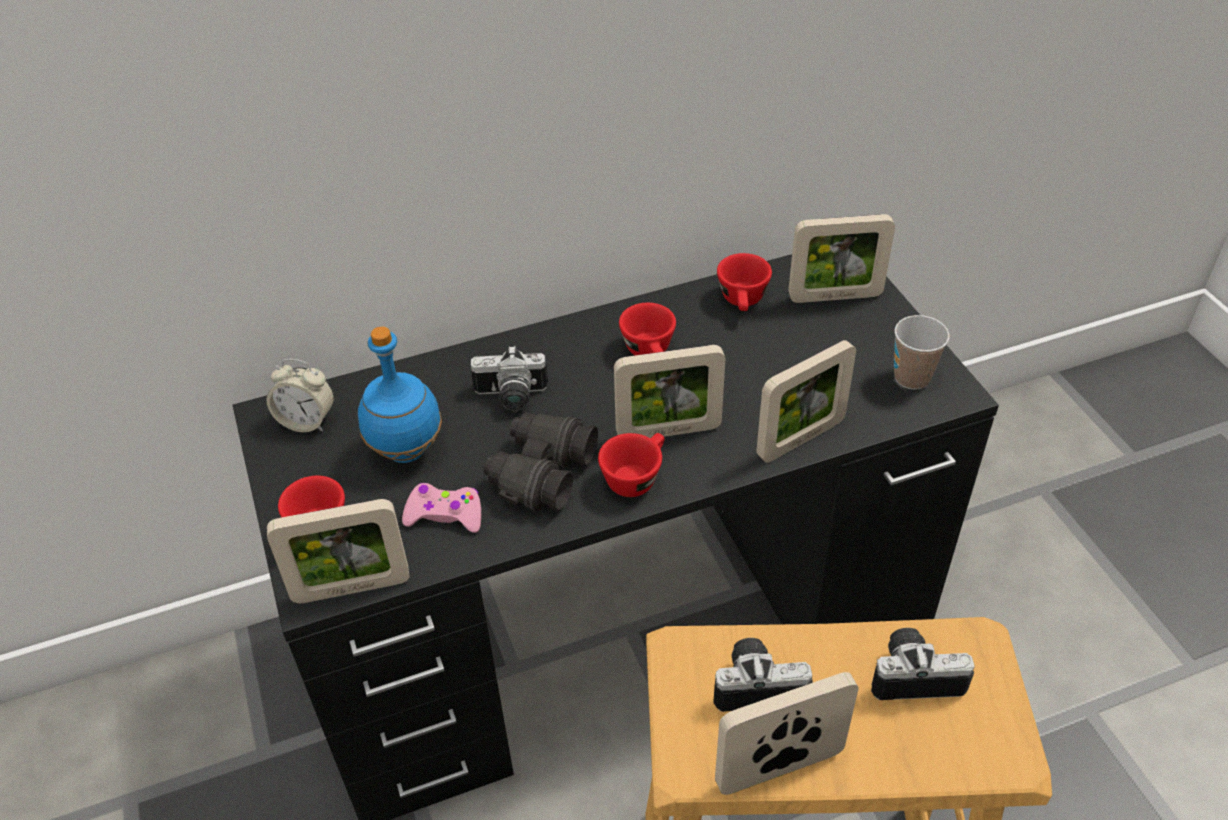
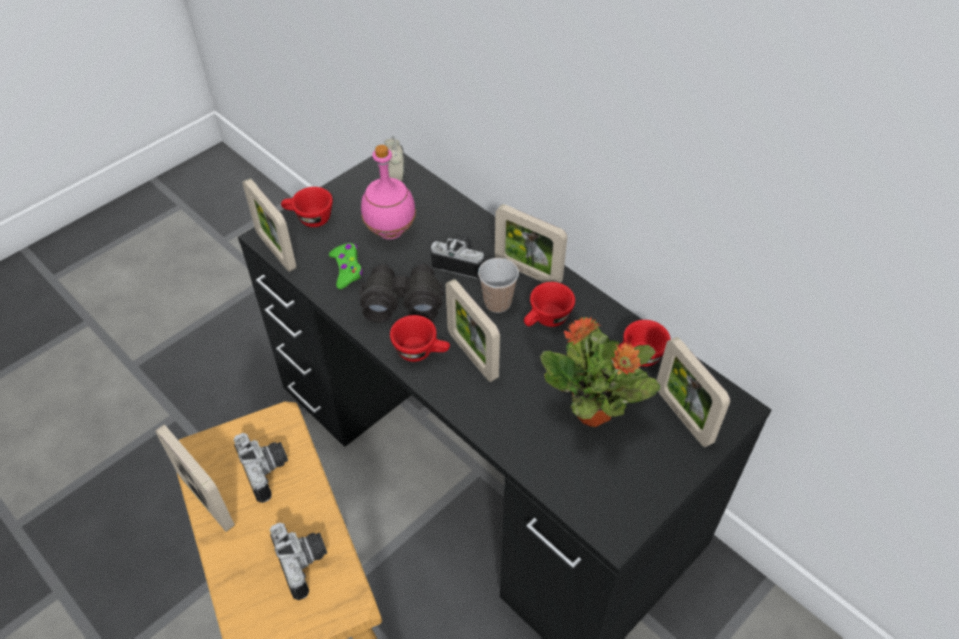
camera: 65 degrees right, 5 degrees up
(405, 451) = (390, 231): blue bottle -> pink bottle
(445, 515) = (347, 269): pink game controller -> green game controller
(510, 397) = (461, 262): camera -> camera turned 135 degrees clockwise
(800, 439) = (504, 437): picture frame -> picture frame (528, 272)
(801, 358) = (594, 413): none -> potted plant
(912, 377) = (615, 495): cup -> cup (497, 303)

